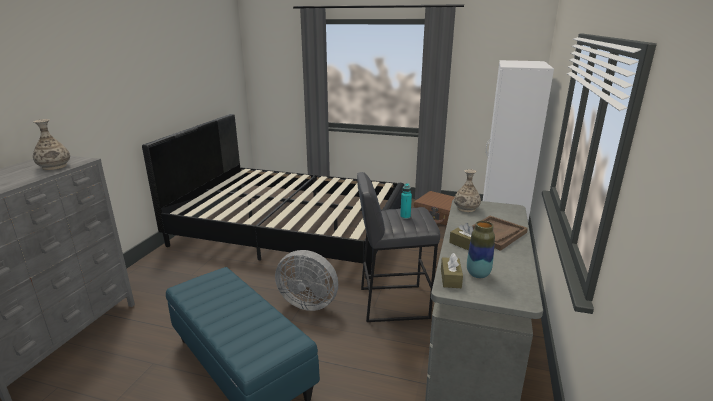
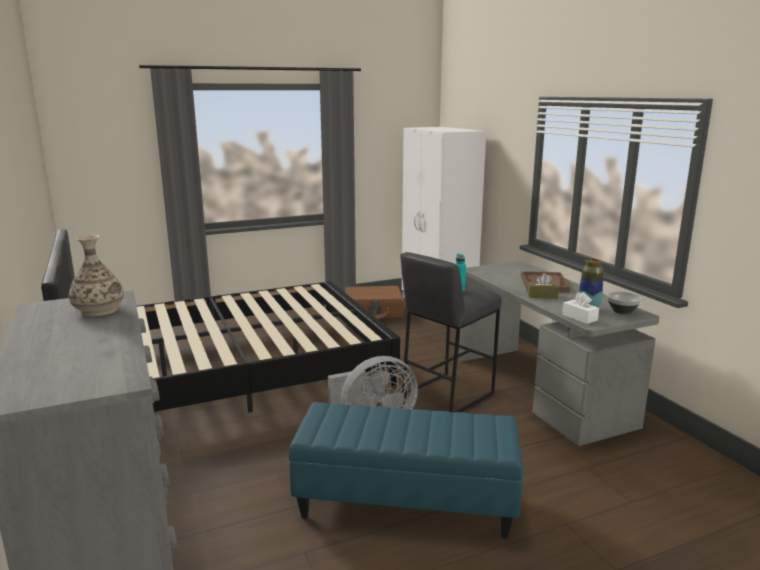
camera: 40 degrees left, 5 degrees down
(450, 278) = (579, 317): brown tissue box -> white tissue box
(466, 208) = (488, 272): vase -> none
(511, 289) = (622, 311): none -> bowl

